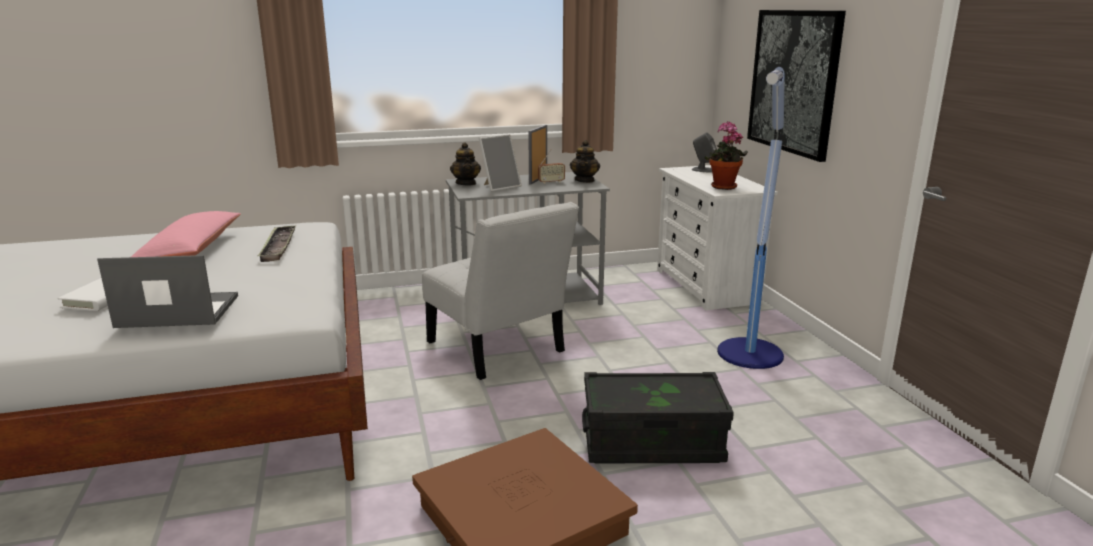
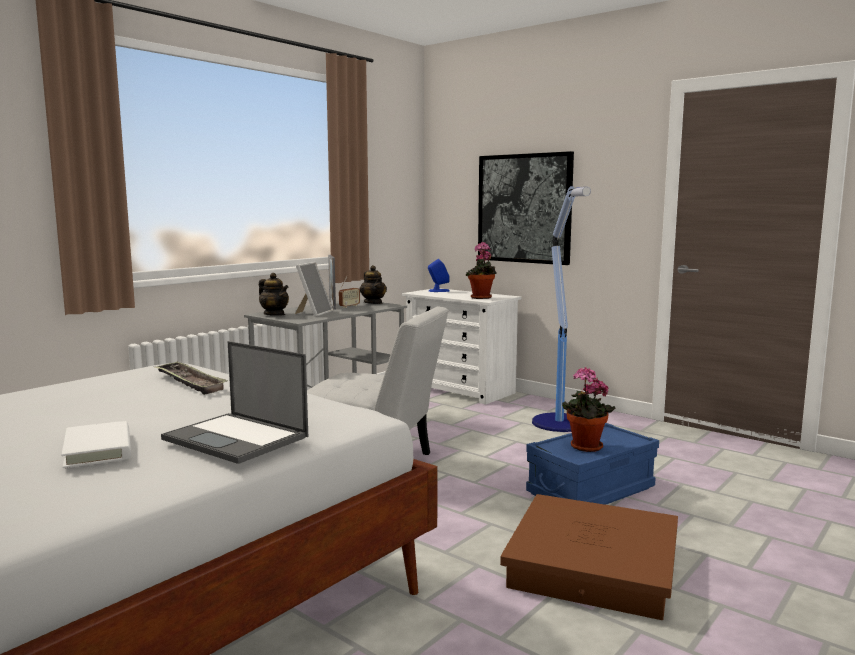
camera: 35 degrees left, 10 degrees down
(176, 311) = (237, 438): laptop -> laptop turned 105 degrees counterclockwise
(190, 251) = (82, 402): pink pillow -> none
(637, 394) = (584, 447): none -> potted plant
(652, 442) = (591, 490): black storage box -> blue storage box
(703, 170) = (438, 291): grey speaker -> blue speaker

